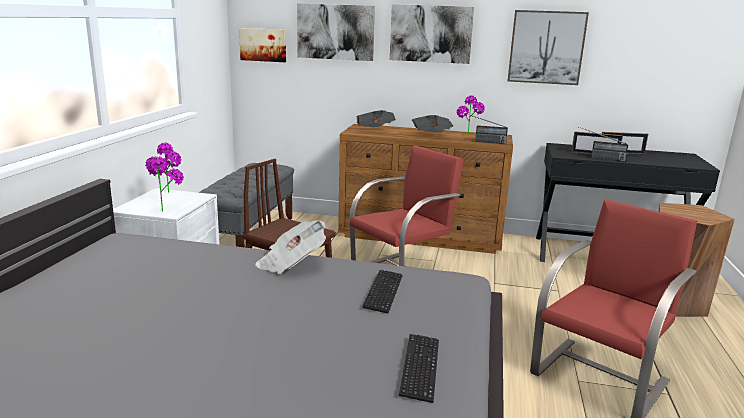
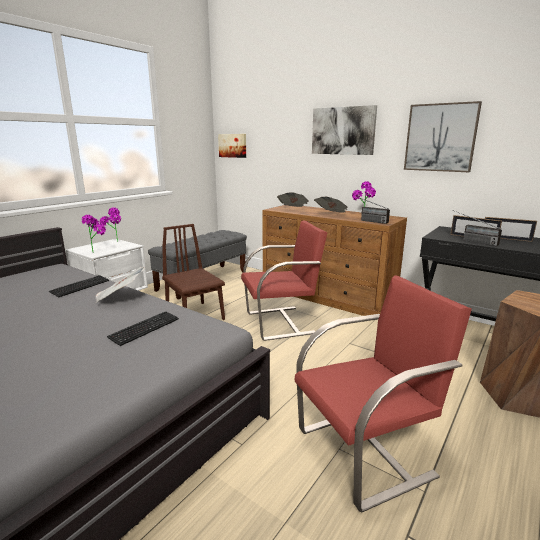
camera: 25 degrees right, 0 degrees up
(335, 32) = (276, 133): picture -> none
(420, 368) = (66, 396): keyboard -> keyboard (80, 287)

